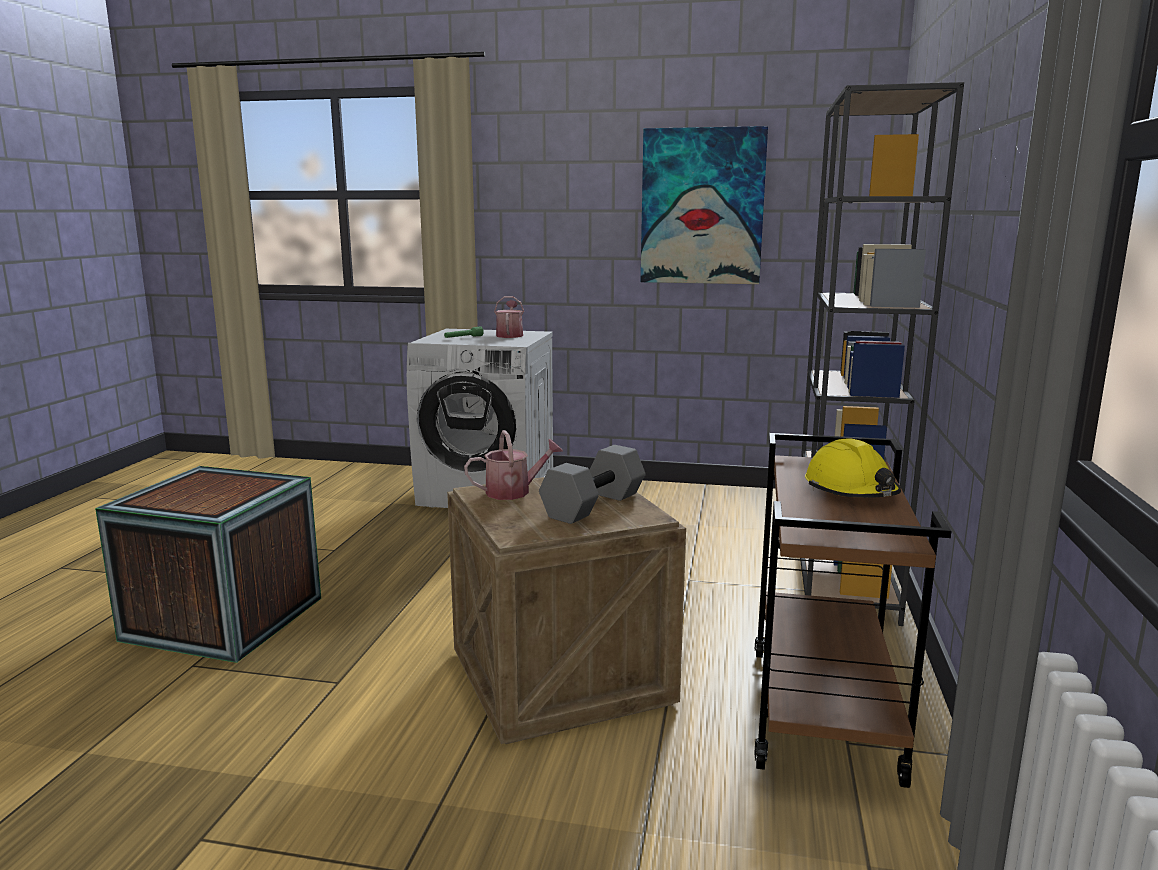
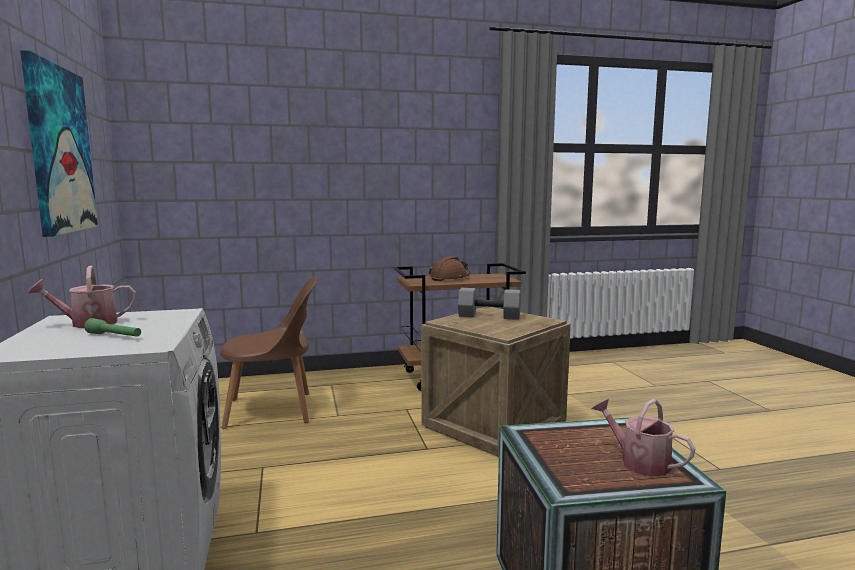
camera: 115 degrees left, 5 degrees down
(514, 492) = (493, 329): watering can -> watering can (638, 462)
(732, 549) = (274, 410): none -> brown chair
(844, 579) = (309, 381): bookcase -> none
(851, 491) = (450, 278): yellow hard hat -> brown hard hat

